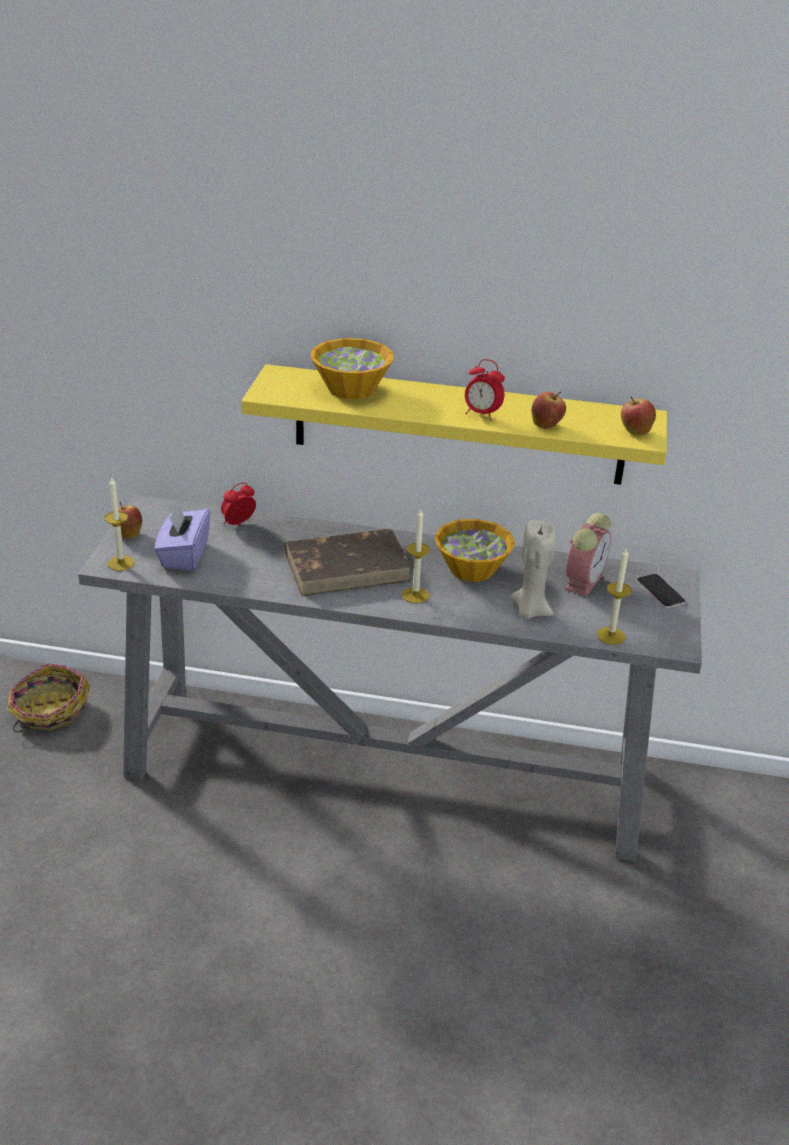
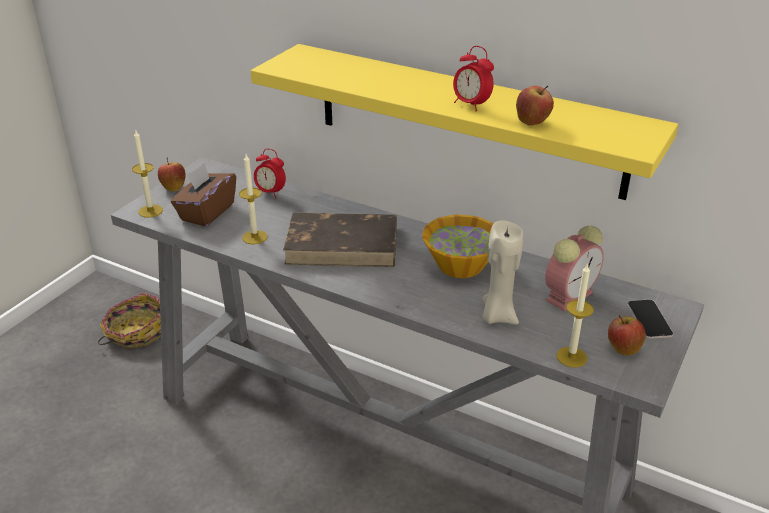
camera: 20 degrees right, 0 degrees up
(184, 555) = (206, 212): purple tissue box -> brown tissue box
(238, 524) = (270, 192): alarm clock -> alarm clock turned 135 degrees counterclockwise
(351, 388) = (359, 70): bowl -> none
(415, 595) = (391, 281): candle -> candle (254, 237)
(635, 432) = (628, 139): apple -> apple (623, 349)

